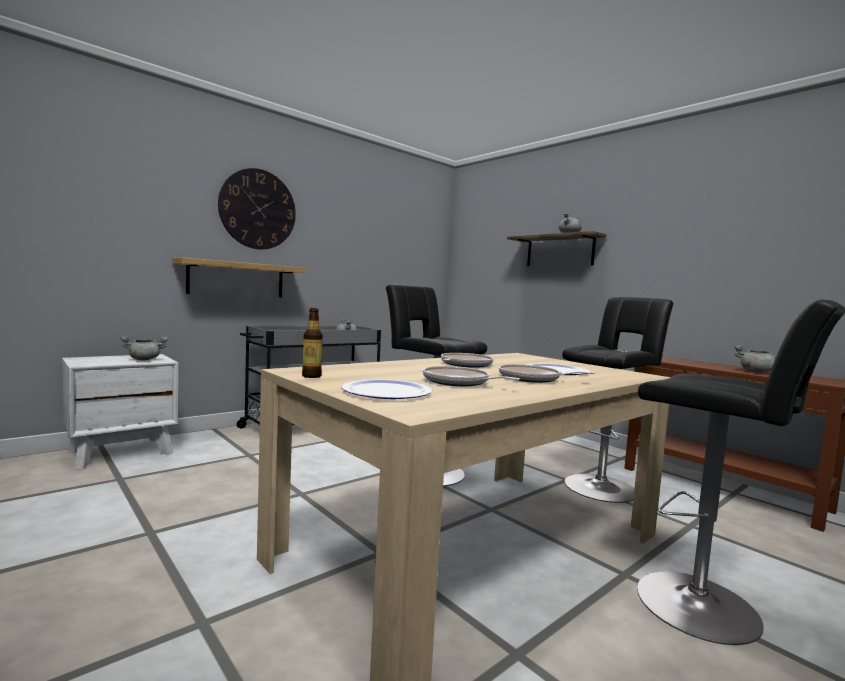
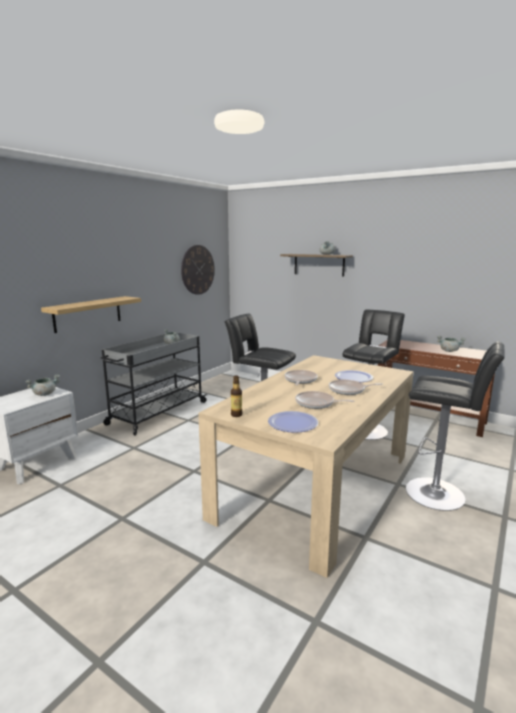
camera: 15 degrees left, 10 degrees up
(258, 209) = (96, 254): wall clock -> wall clock (198, 270)

